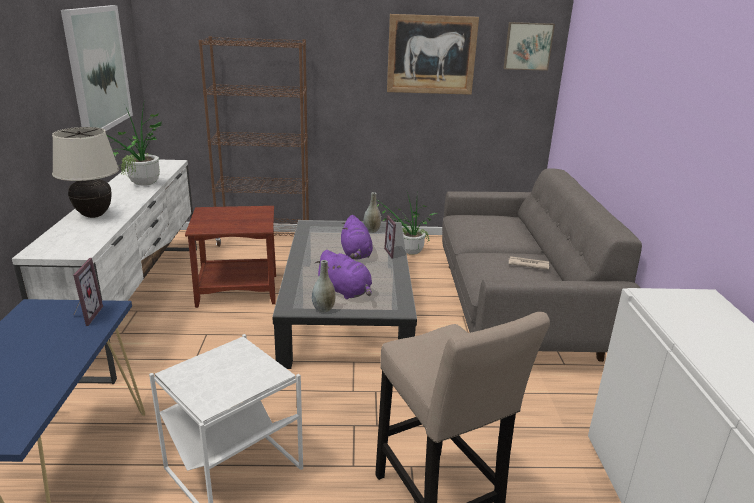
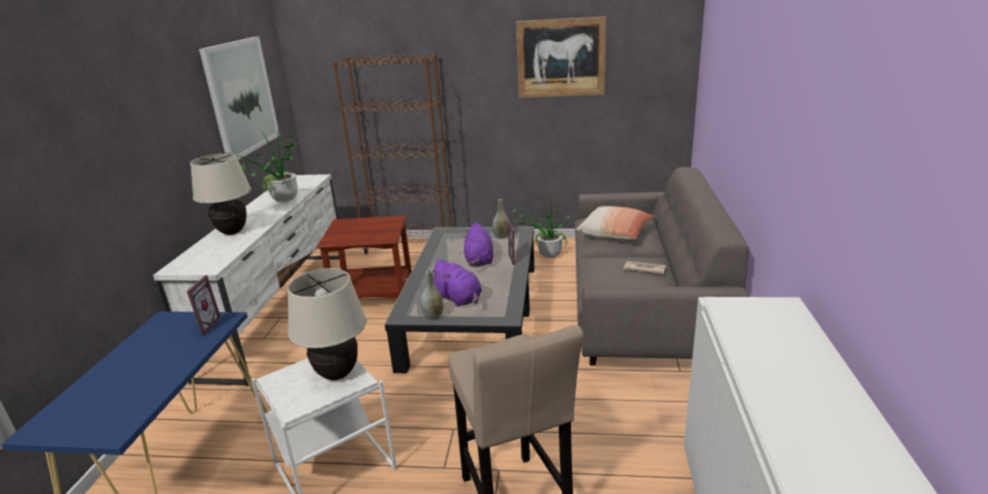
camera: 10 degrees right, 0 degrees up
(248, 368) = (337, 375): none -> beige table lamp
(489, 230) = (615, 233): none -> pillow
(527, 46) = (660, 42): picture -> none

